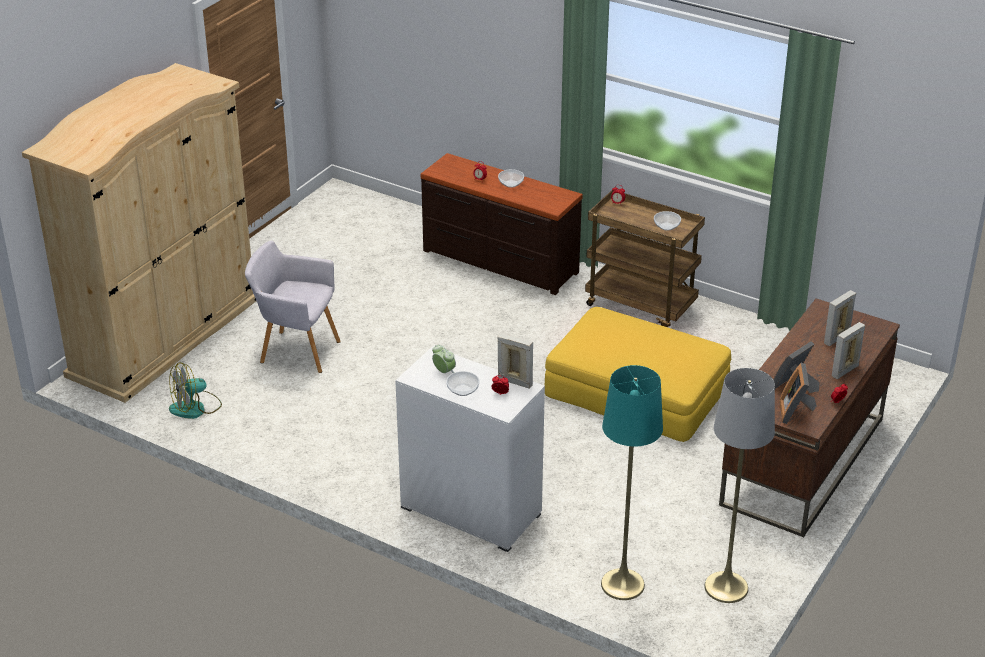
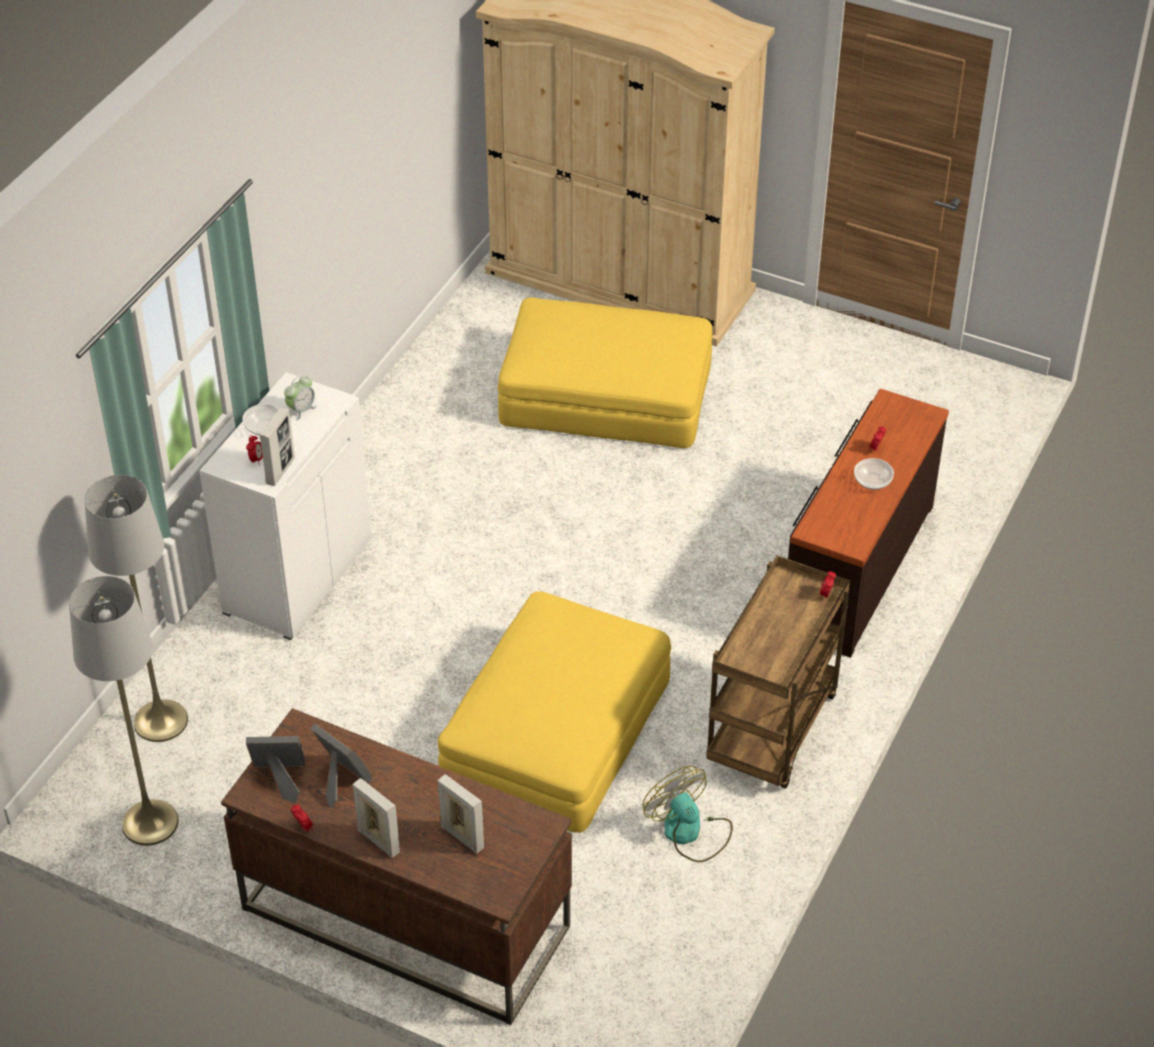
camera: 85 degrees right, 10 degrees up
(195, 408) = (480, 327): fan -> fan (689, 832)
(296, 350) = (606, 392): grey armchair -> yellow ottoman
(622, 584) = (160, 721): turquoise floor lamp -> grey floor lamp
(666, 226) = (770, 652): bowl -> none

